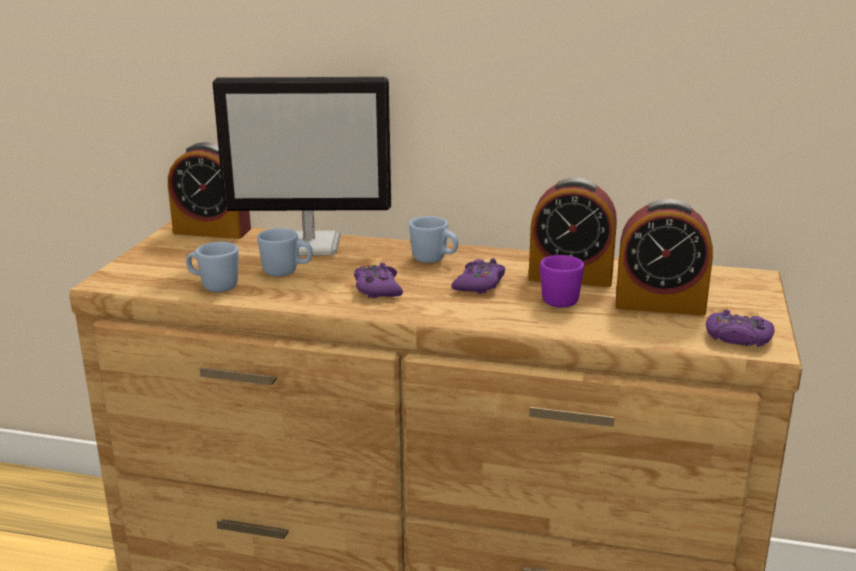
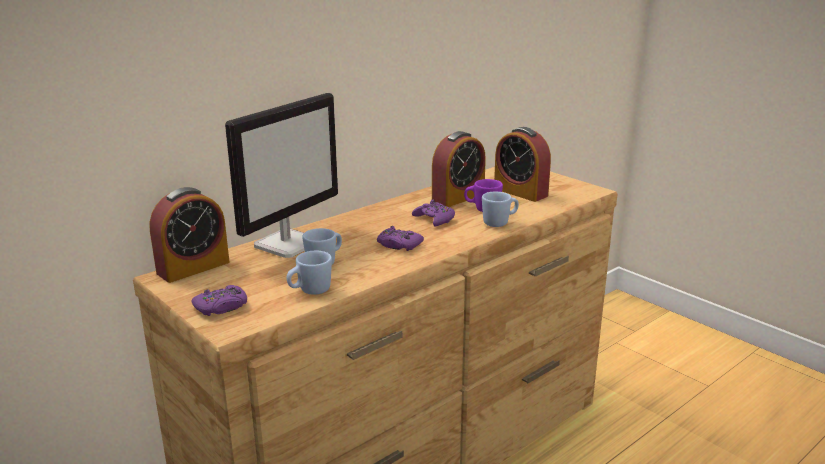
camera: 55 degrees left, 0 degrees up
(434, 260) = (378, 219): blue mug -> blue mug (500, 223)
(659, 304) = (520, 192): alarm clock -> alarm clock turned 90 degrees clockwise
(737, 338) = (577, 191): purple game controller -> purple game controller (222, 307)

